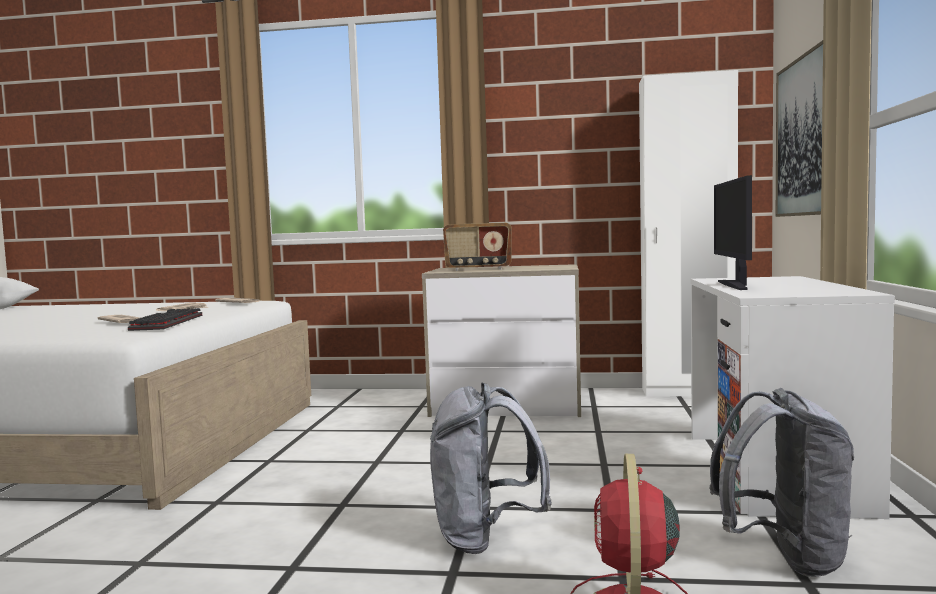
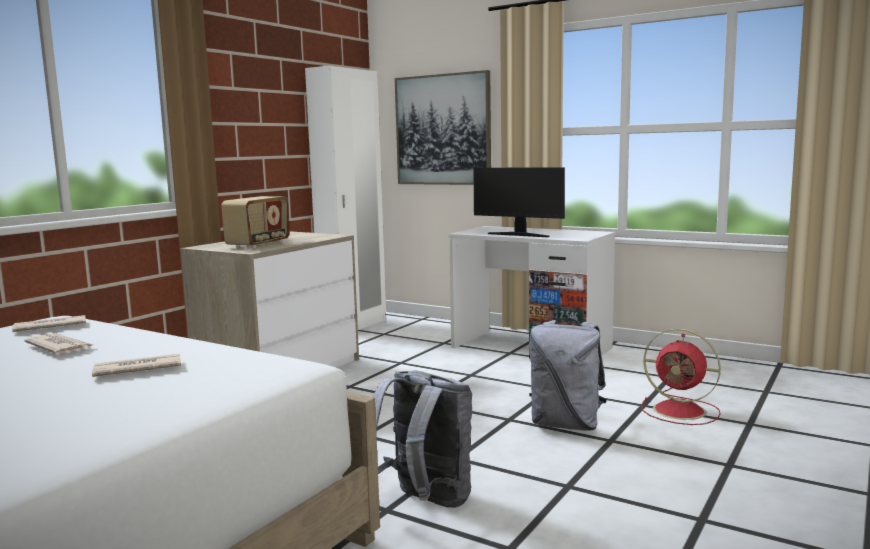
camera: 65 degrees left, 5 degrees up
(166, 322) = (205, 352): keyboard -> none
(784, 557) = (640, 373): grey backpack -> grey backpack (424, 502)

